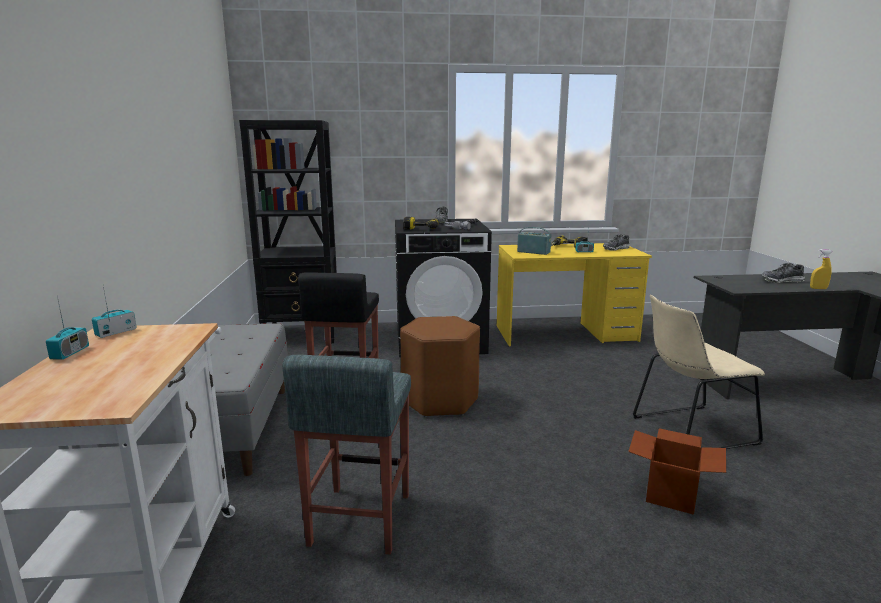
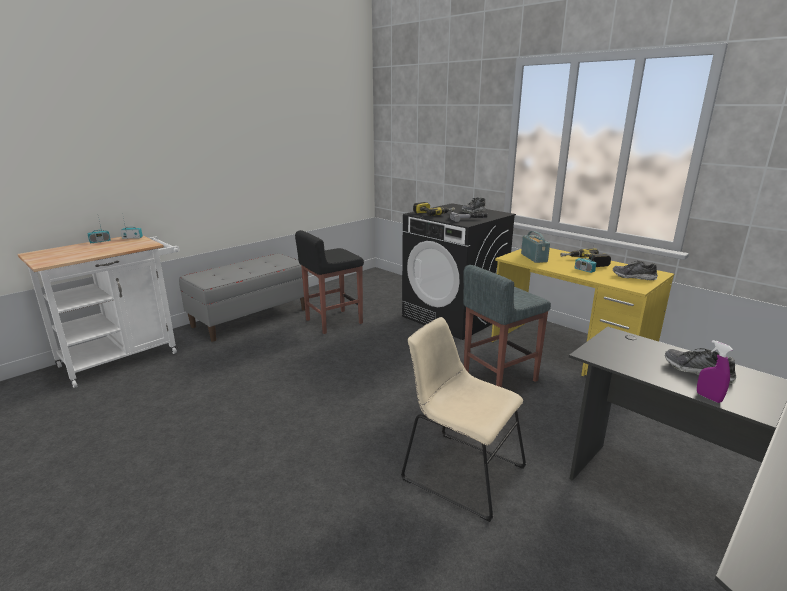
camera: 50 degrees right, 5 degrees up
(303, 335) = (385, 281): black bookcase -> none
(359, 520) = (197, 384): grey stool -> grey stool (499, 377)
(440, 400) = (358, 353): brown stool -> none
(671, 495) = (330, 487): cardboard box -> none
(818, 288) = (708, 397): yellow spray bottle -> purple spray bottle

